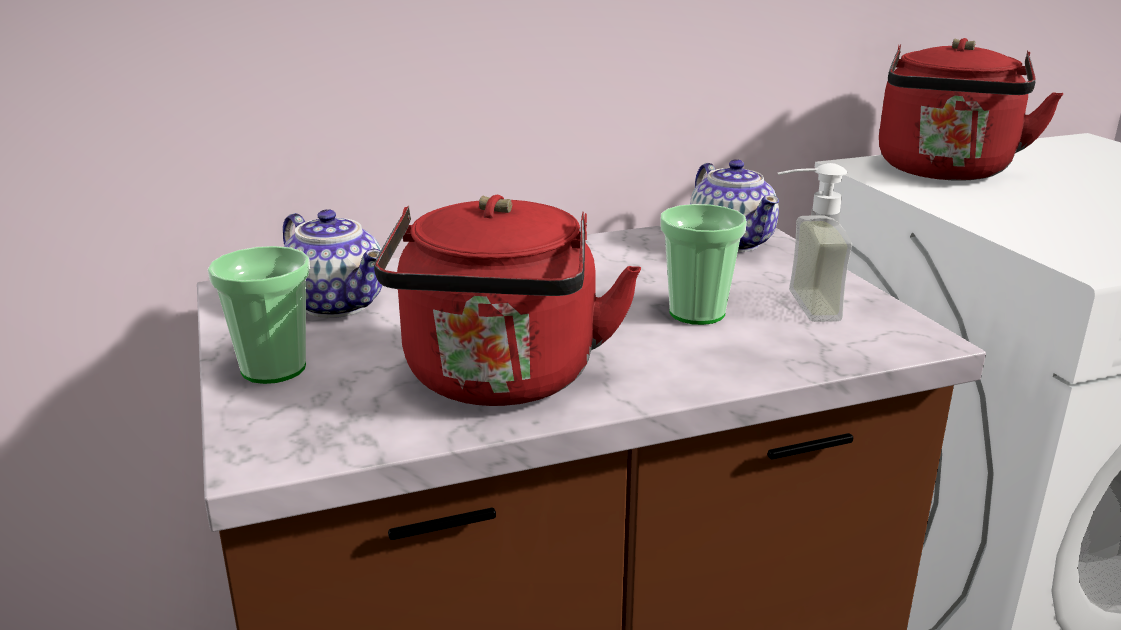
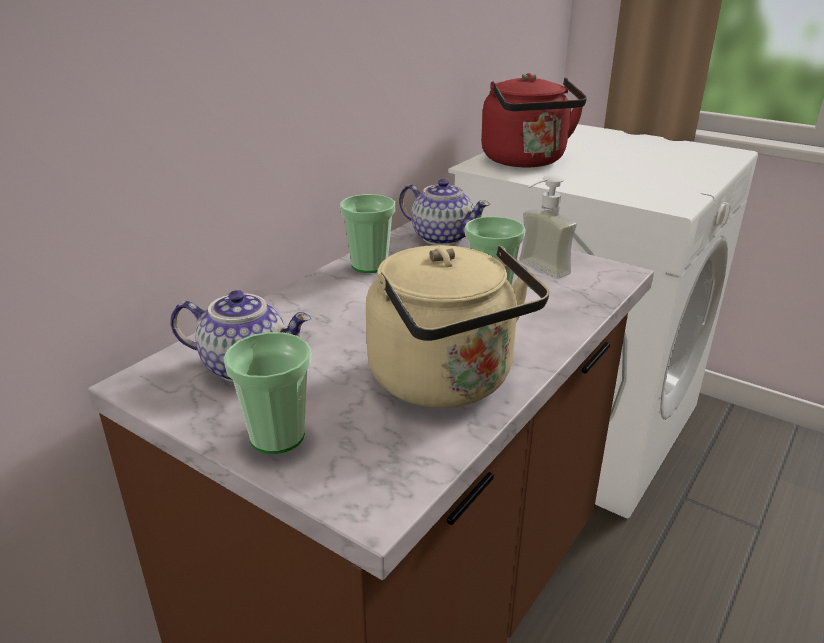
camera: 35 degrees left, 5 degrees up
(500, 381) = (447, 382): red kettle -> beige kettle
(598, 250) = (369, 265): none -> cup

